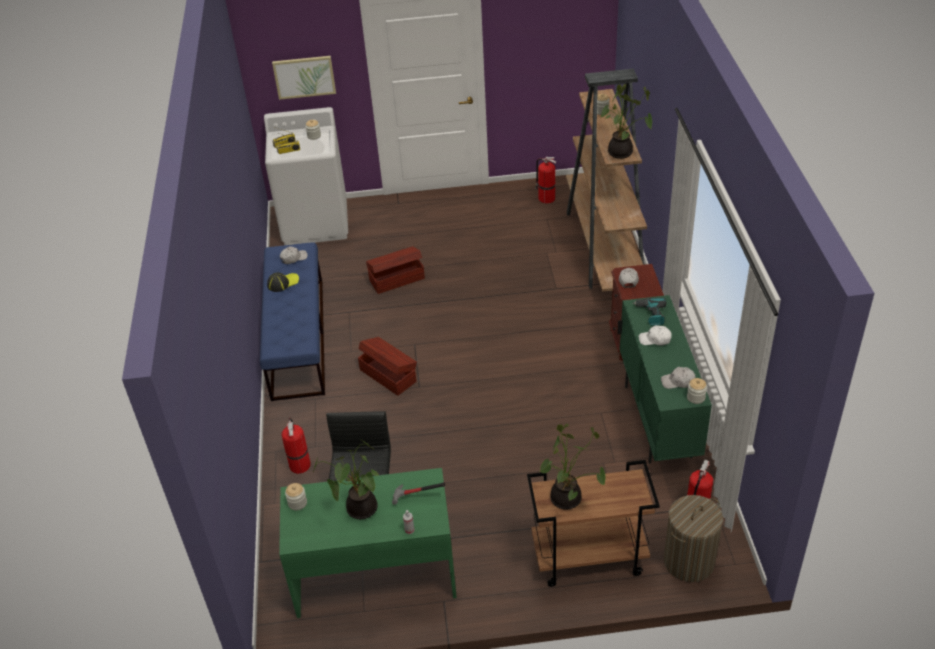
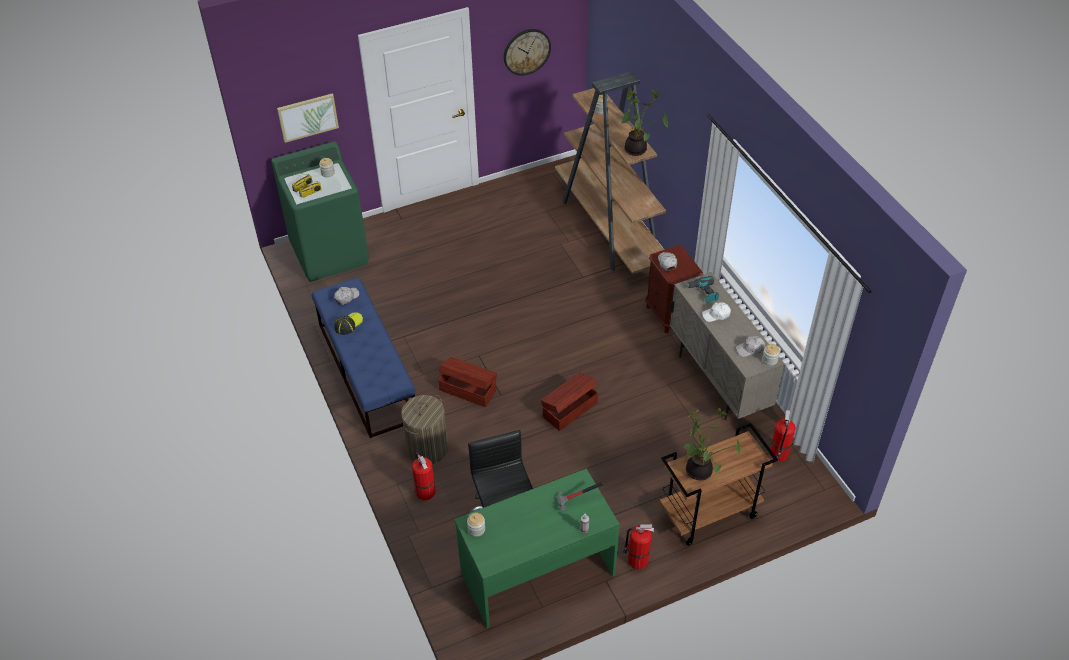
camera: 20 degrees left, 5 degrees up
(316, 223) = (330, 253): white washing machine -> green washing machine
(359, 509) = (533, 521): potted plant -> none
(396, 279) = (433, 295): brown storage box -> brown storage box (569, 409)
(545, 45) = (526, 51): none -> wall clock
(545, 198) = (537, 190): fire extinguisher -> fire extinguisher (636, 560)
(657, 421) = (718, 382): green cabinet -> beige cabinet
(689, 561) = (788, 496): laundry basket -> laundry basket (427, 449)

